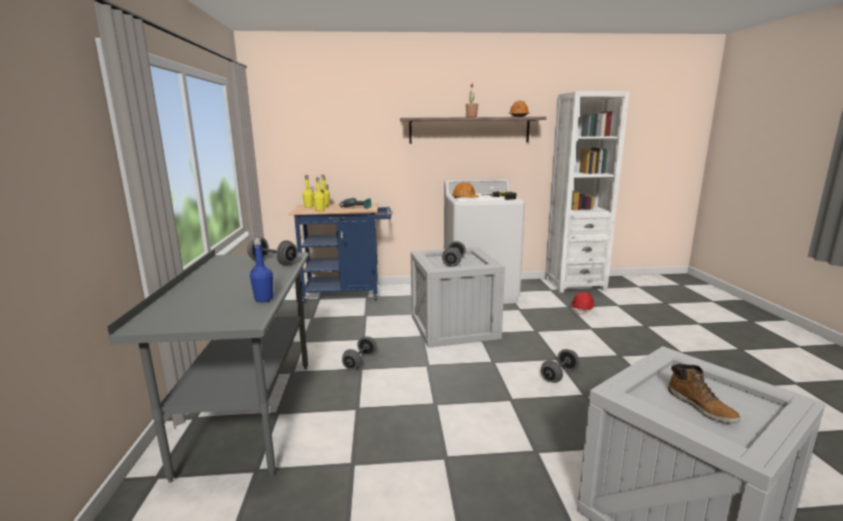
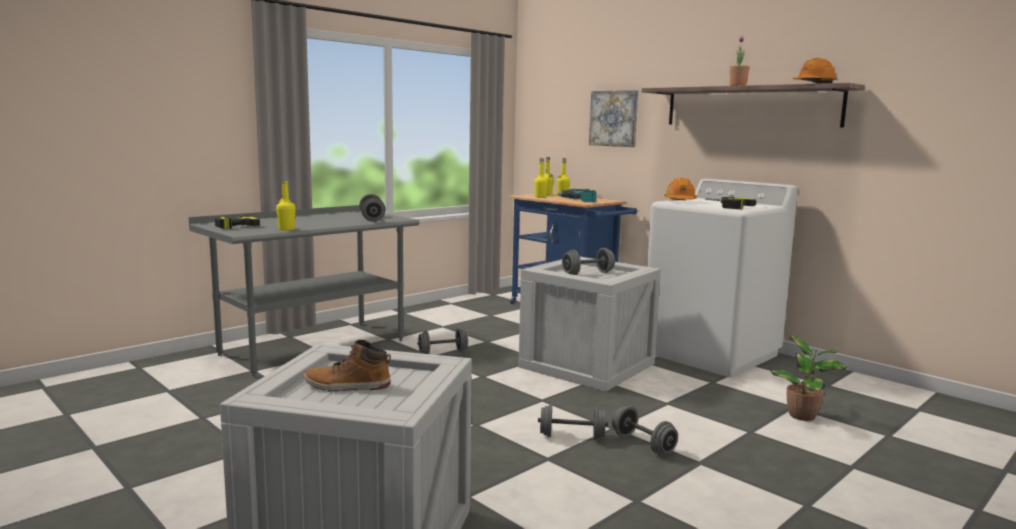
camera: 50 degrees right, 5 degrees down
(180, 316) = (233, 225): none -> power drill
(264, 299) = (286, 229): blue bottle -> yellow bottle
(359, 140) = (614, 118): none -> picture
(574, 284) = (893, 394): white bookcase -> none
(583, 310) = (804, 416): red hard hat -> potted plant
(586, 360) = (643, 444): none -> grey dumbbell
(701, 406) = (347, 386): boot -> boot turned 60 degrees clockwise

